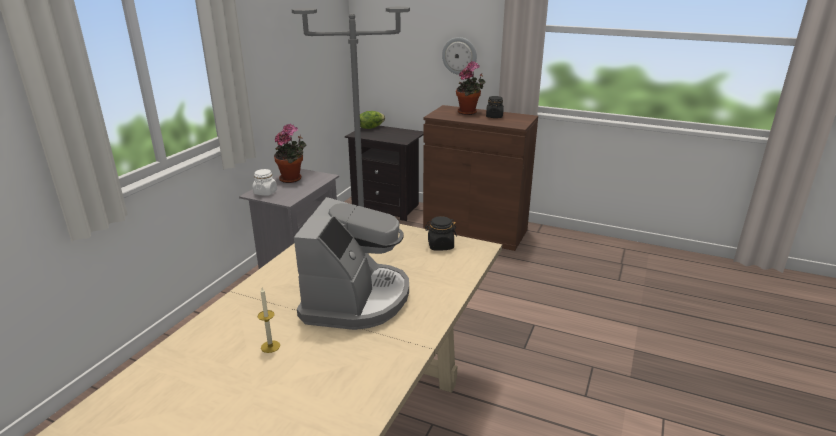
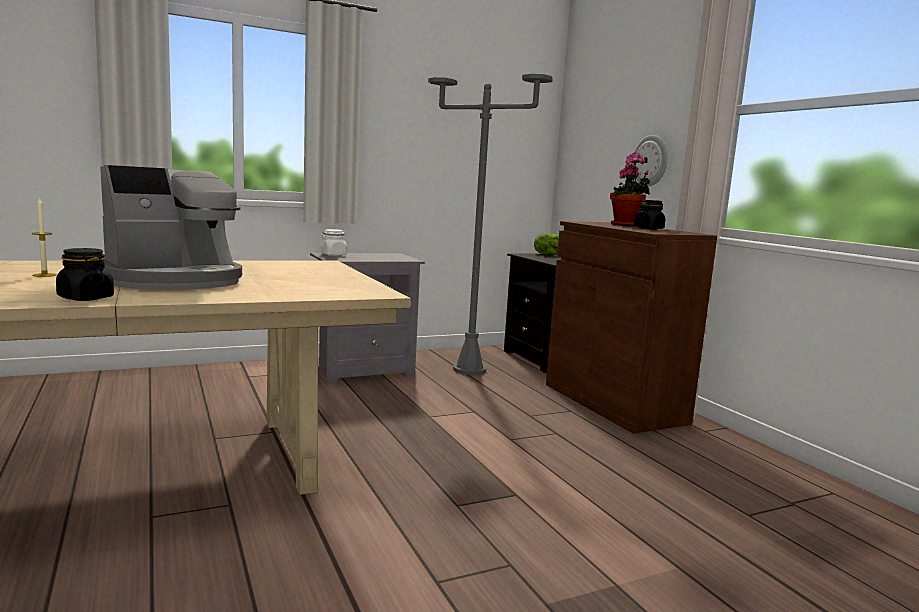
camera: 40 degrees right, 15 degrees down
(292, 179) = (378, 255): potted plant -> none
(440, 246) = (347, 284): black jar -> black jar (85, 298)

